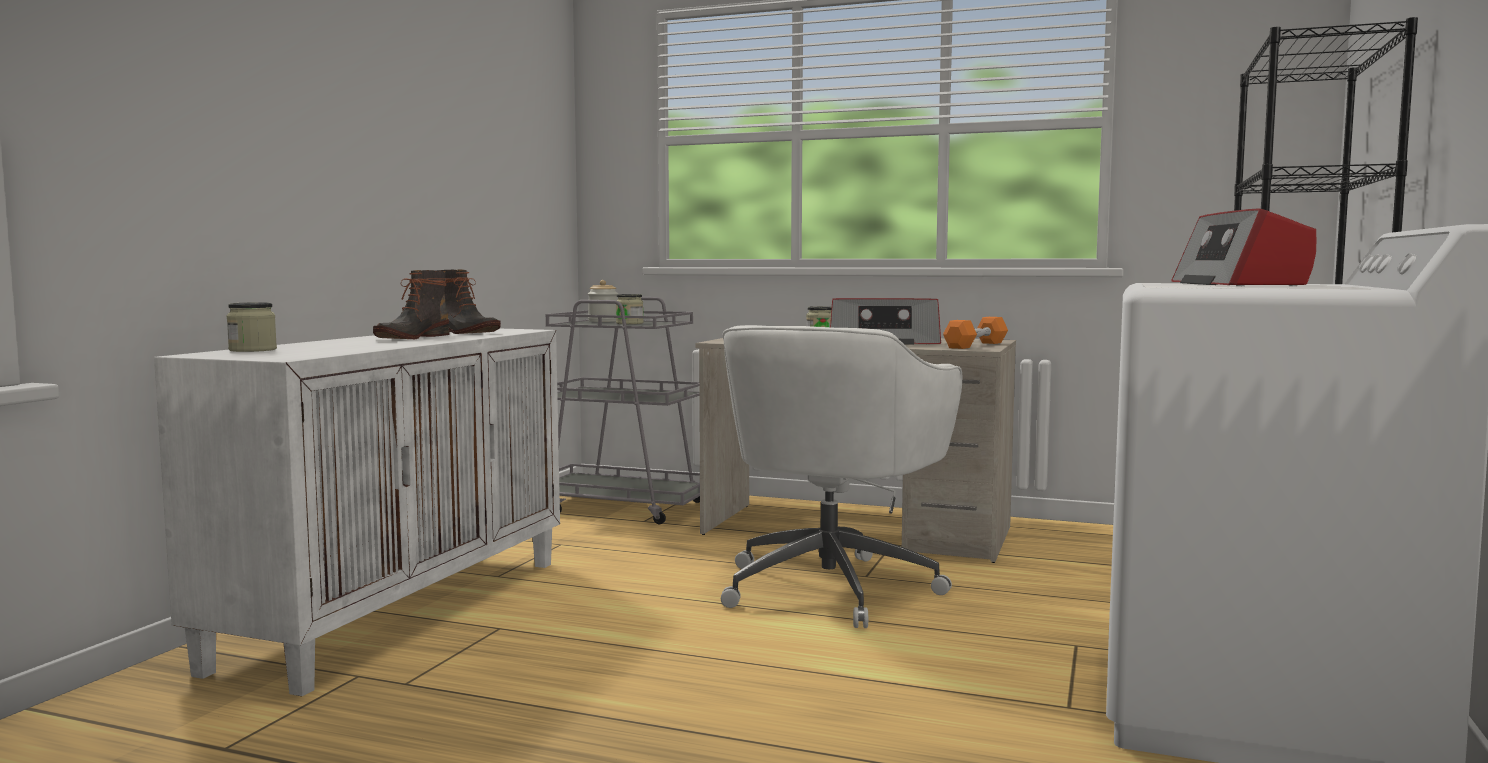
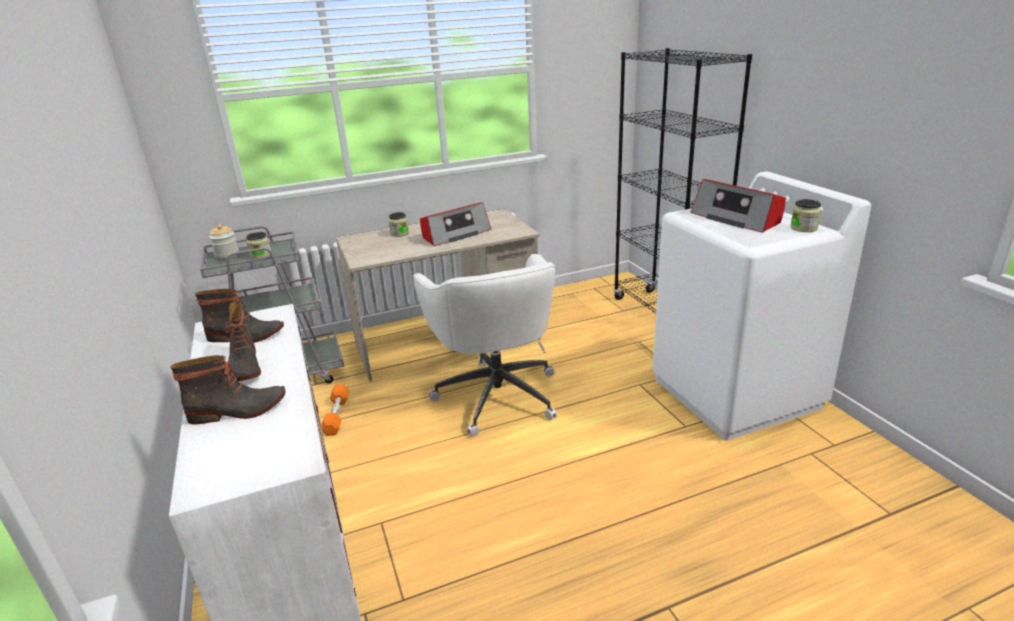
camera: 40 degrees left, 20 degrees up
(252, 350) = (210, 456): jar -> jar (803, 228)
(335, 344) = (238, 411): none -> boot
(976, 345) = (509, 225): orange dumbbell -> orange dumbbell (337, 416)

